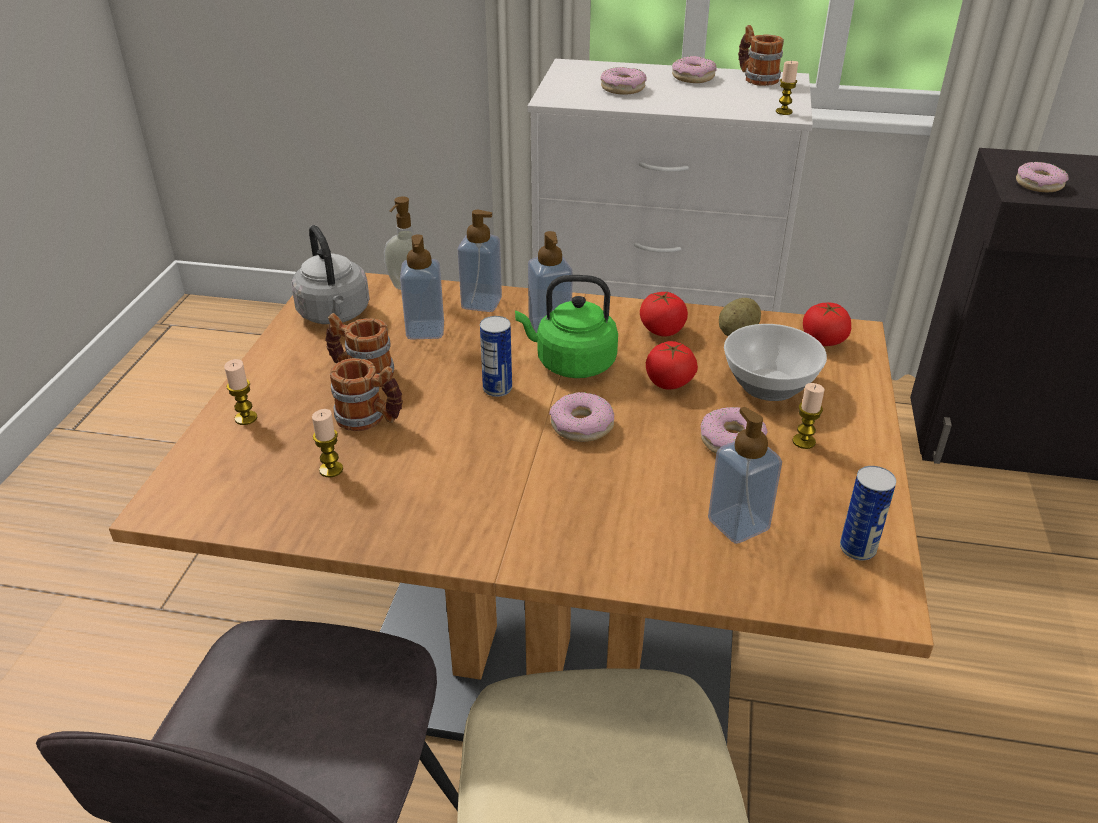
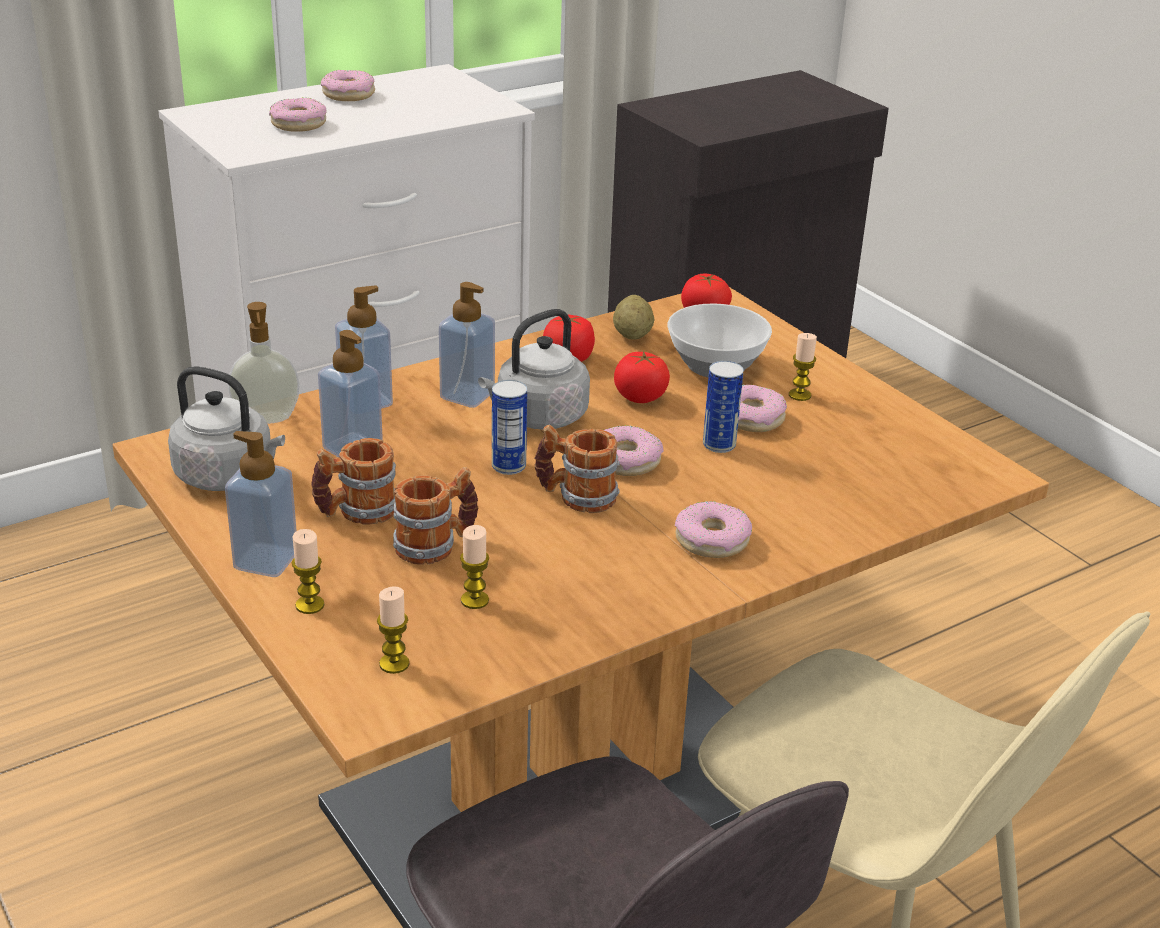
camera: 45 degrees left, 5 degrees down
(571, 364) = (538, 417): green kettle -> grey kettle
(738, 524) = (842, 472): soap dispenser -> soap dispenser (266, 561)
(756, 78) = (410, 80): mug -> mug (576, 496)
(784, 112) = (492, 107): candle -> candle (394, 664)
(857, 548) = (933, 449): can -> can (719, 445)
(1039, 184) = (707, 124): donut -> donut (712, 540)

